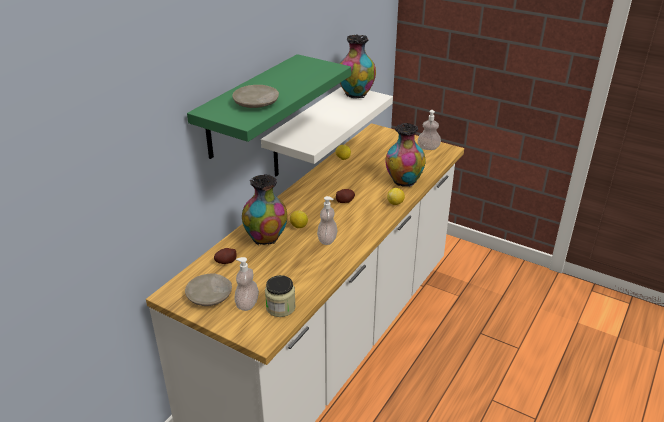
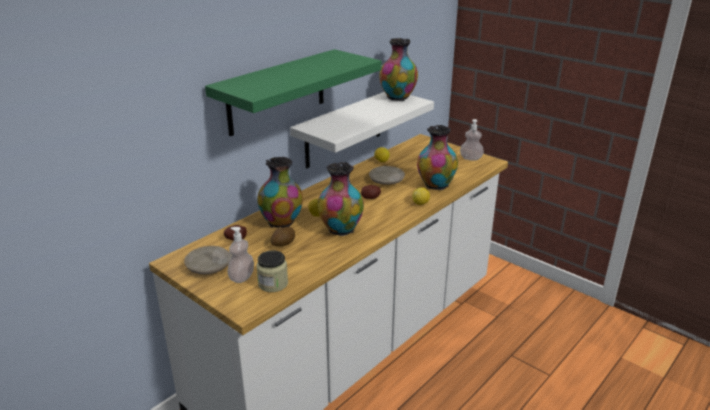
camera: 10 degrees right, 5 degrees down
(256, 104) = (273, 82): beige plate -> beige plate (386, 181)
(276, 263) = (283, 244): none -> potato
(327, 240) = (341, 229): soap dispenser -> vase

